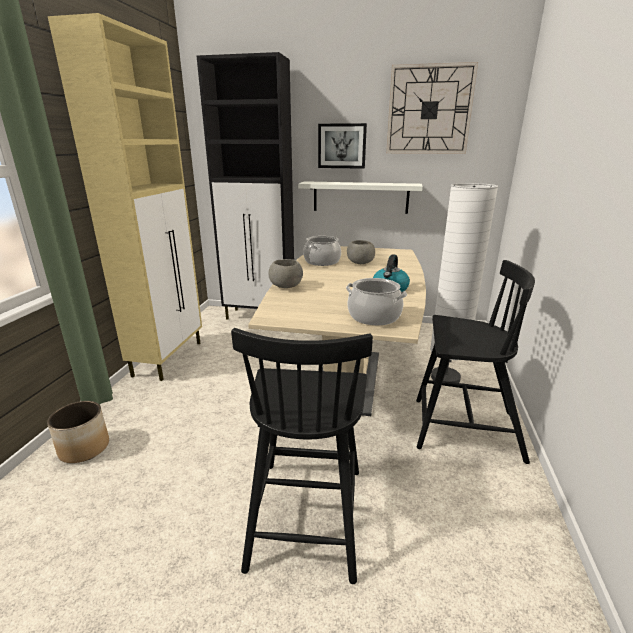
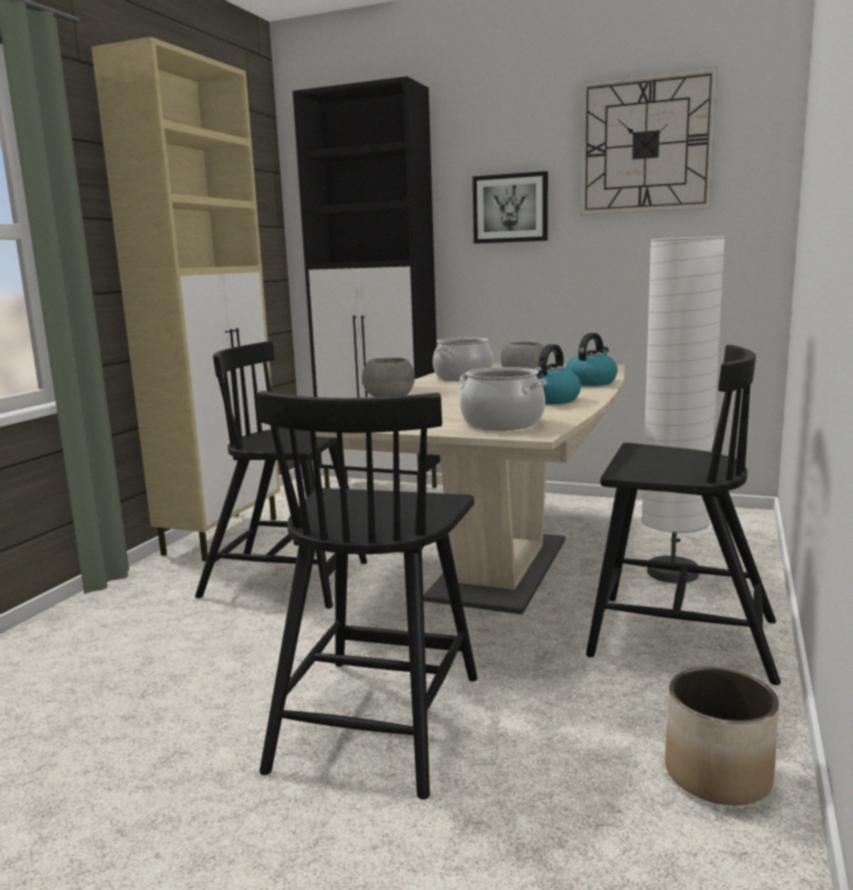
camera: 10 degrees right, 10 degrees down
(85, 448) = (75, 630): planter -> planter (718, 775)
(220, 395) = (288, 580): none -> black chair
(360, 197) = (543, 287): white shelf -> none
(403, 269) = (590, 382): none -> kettle

